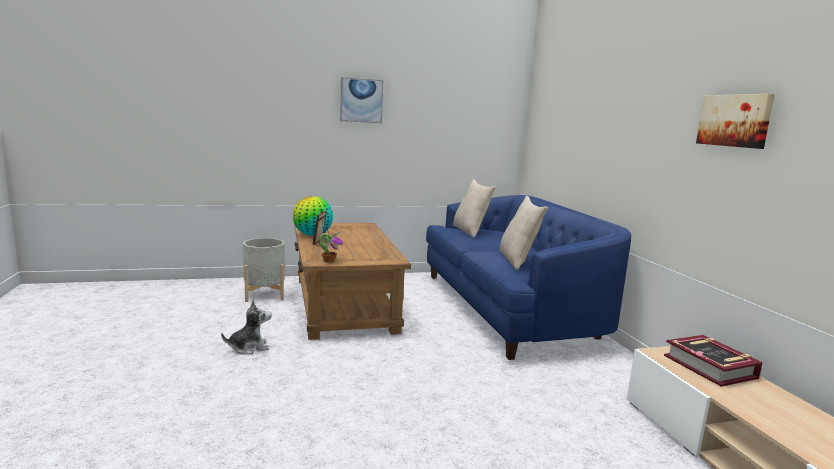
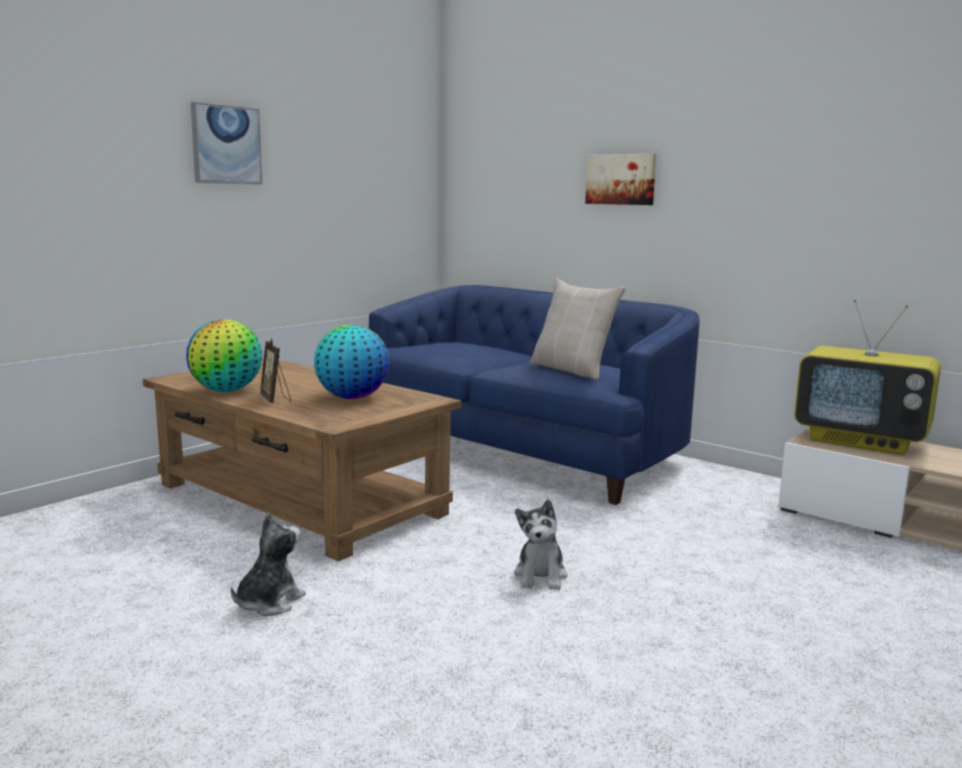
camera: 35 degrees left, 0 degrees up
(264, 294) = (141, 521): grey planter -> none
(328, 260) = (349, 419): potted plant -> none
(358, 250) = (352, 398): none -> globe
(390, 383) = (540, 576): none -> plush toy
(470, 231) = (434, 346): beige pillow -> none
(710, 367) = (862, 441): book -> television
(735, 120) = (831, 161): picture -> picture (621, 179)

